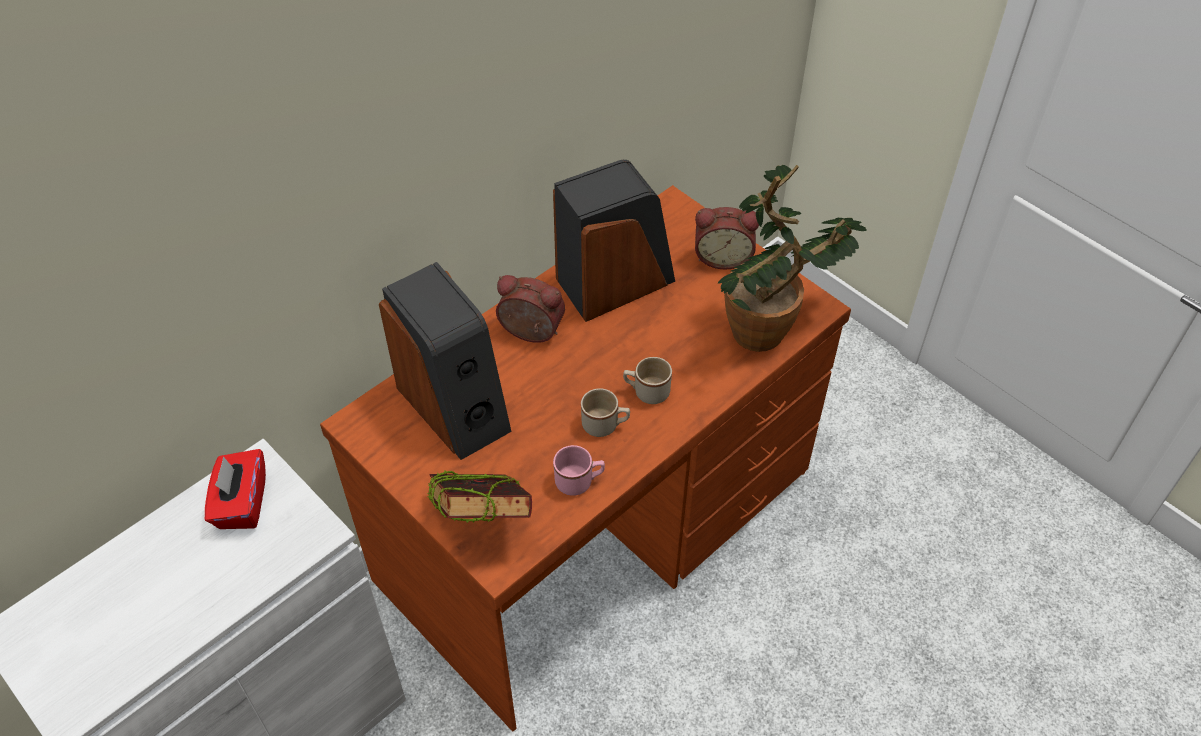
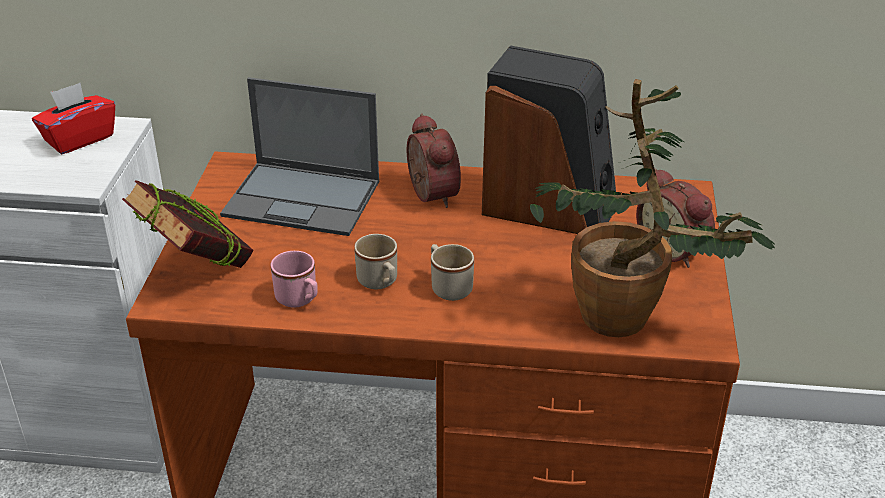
camera: 50 degrees right, 15 degrees down
(455, 406) = (304, 199): speaker -> laptop

